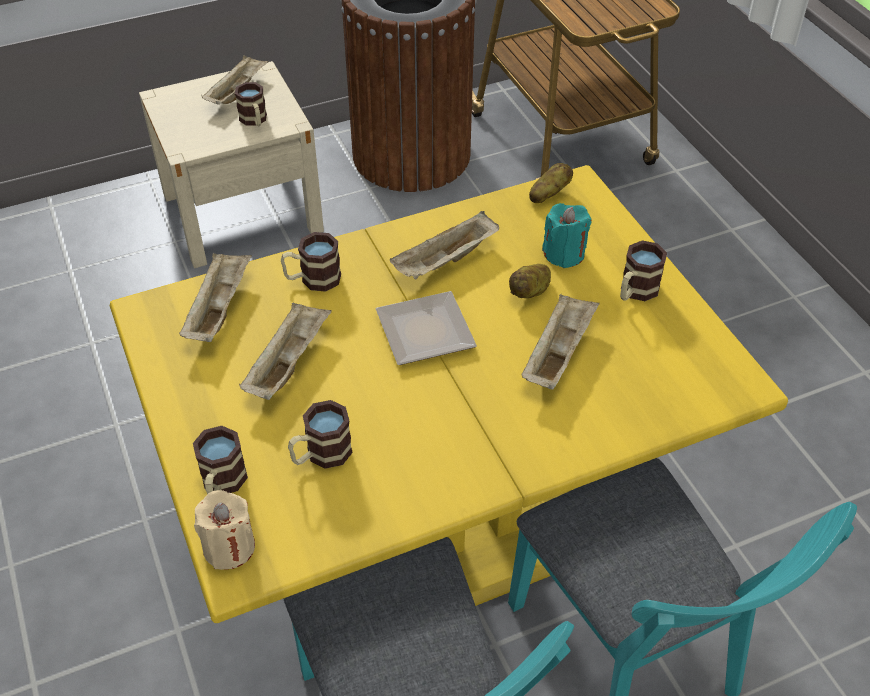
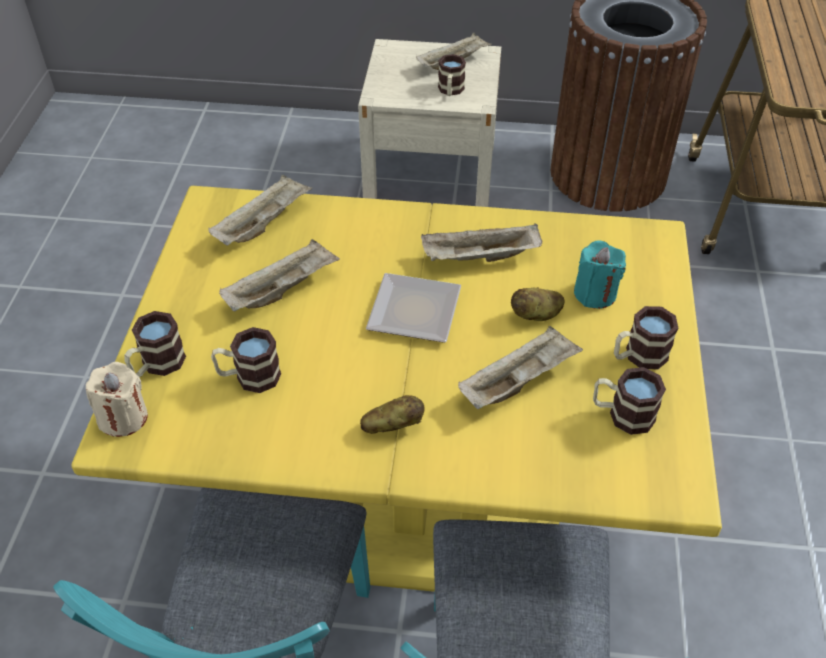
camera: 30 degrees right, 0 degrees up
(312, 279) = (355, 229): mug -> mug (622, 414)
(549, 194) = (622, 234): potato -> potato (392, 425)

